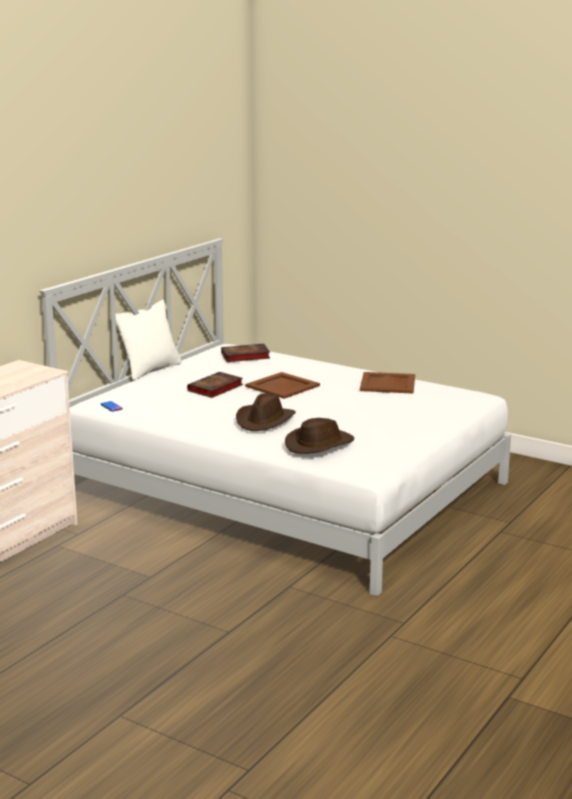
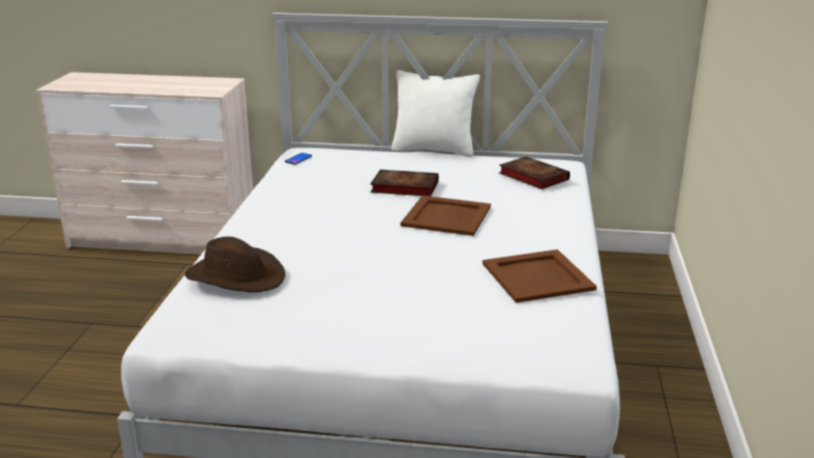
camera: 65 degrees right, 5 degrees up
(265, 420) = (309, 232): brown hat -> none

